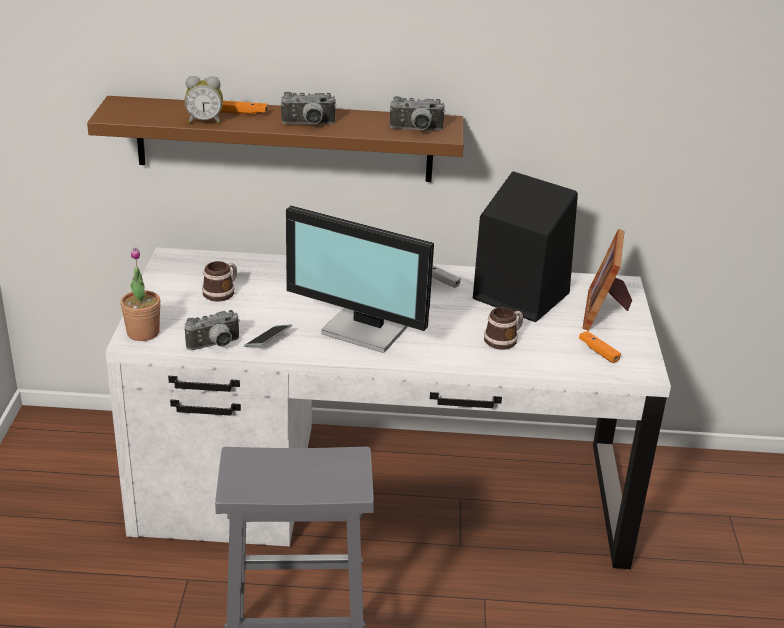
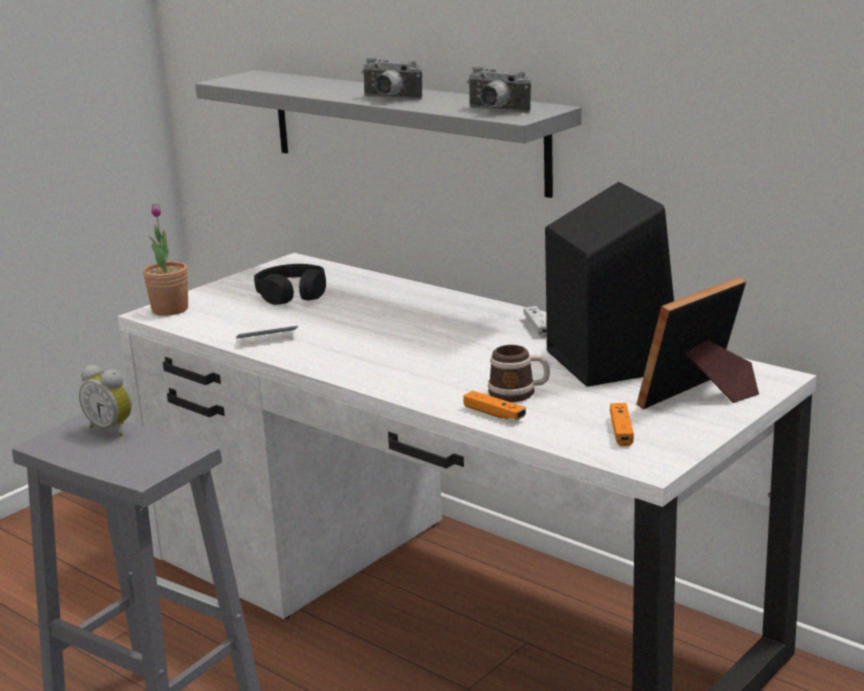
camera: 40 degrees right, 10 degrees down
(205, 121) = (296, 89): alarm clock -> alarm clock (112, 429)
(215, 346) = (213, 332): camera -> none
(222, 292) = (292, 294): mug -> black headphones
(243, 113) = (346, 87): orange game controller -> orange game controller (494, 414)
(284, 139) = (404, 130): brown shelf -> grey shelf
(367, 329) = (381, 351): monitor -> none

